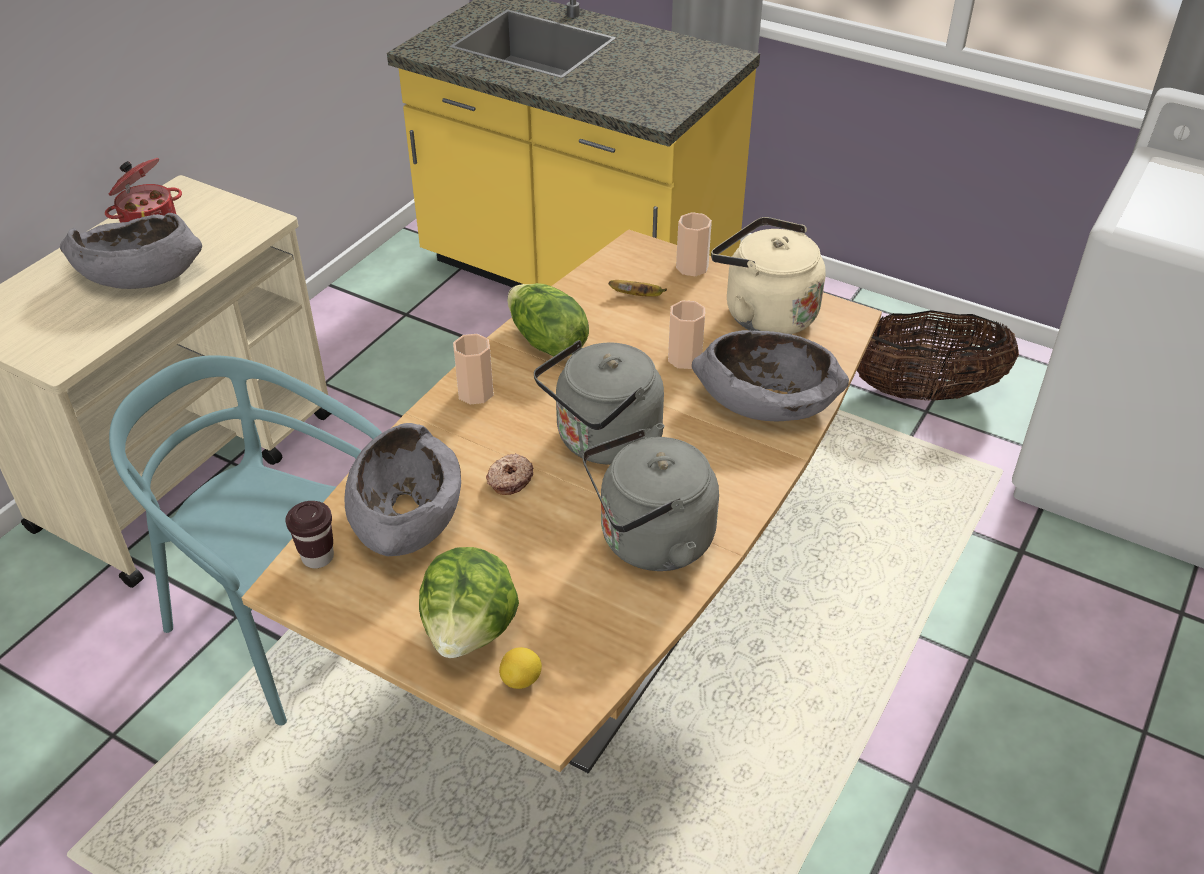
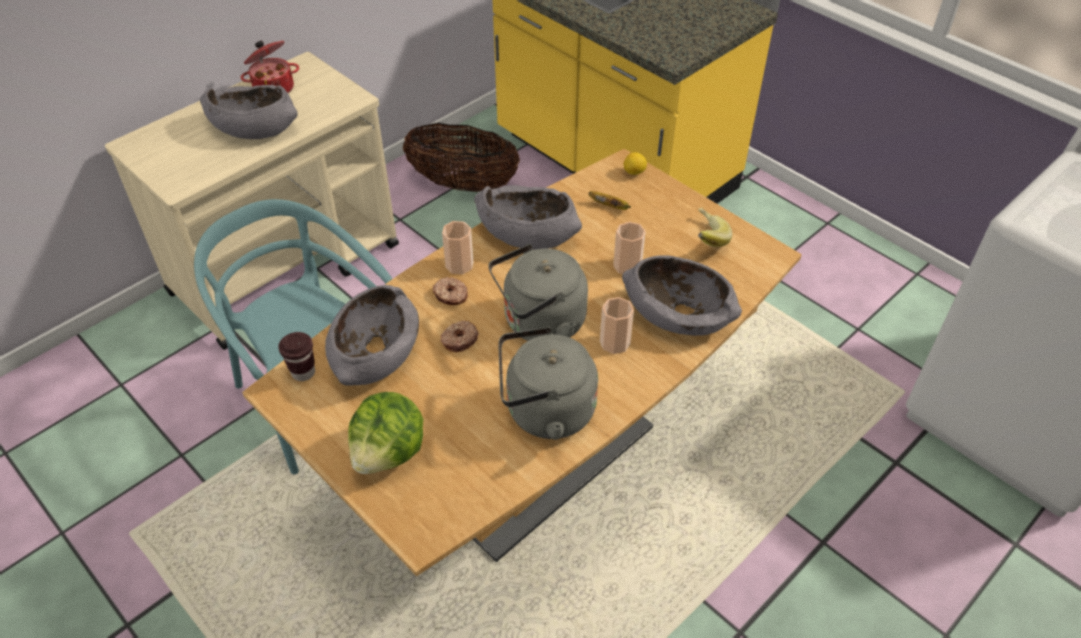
camera: 15 degrees right, 5 degrees up
(478, 430) = (451, 296): none -> donut
(521, 680) = (412, 500): lemon -> lemon (634, 172)
(546, 342) = (526, 233): lettuce -> grey bowl
(692, 267) = (662, 189): cup -> cup (614, 342)
(764, 313) = (704, 239): beige kettle -> banana
(923, 392) = (861, 312): basket -> basket (463, 184)

